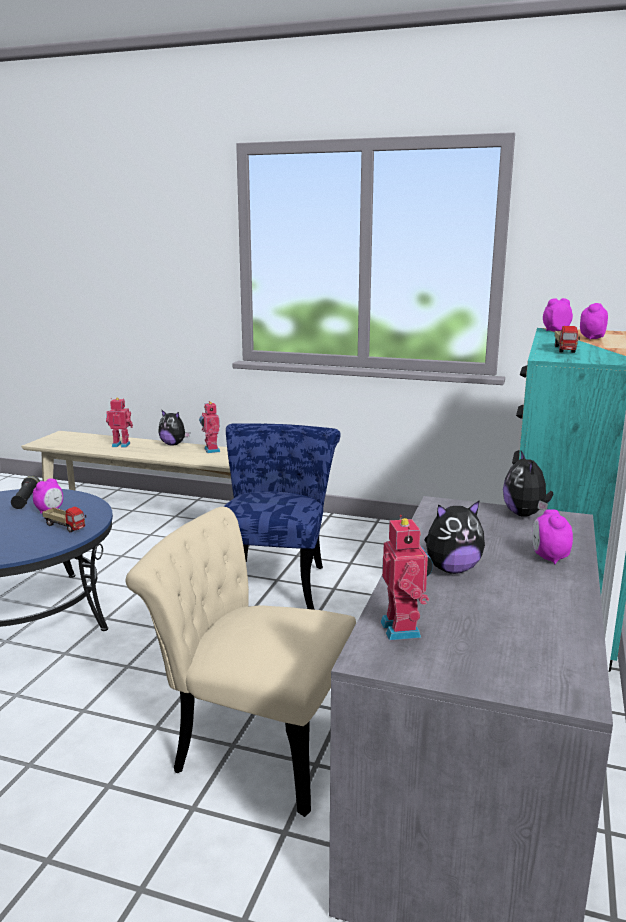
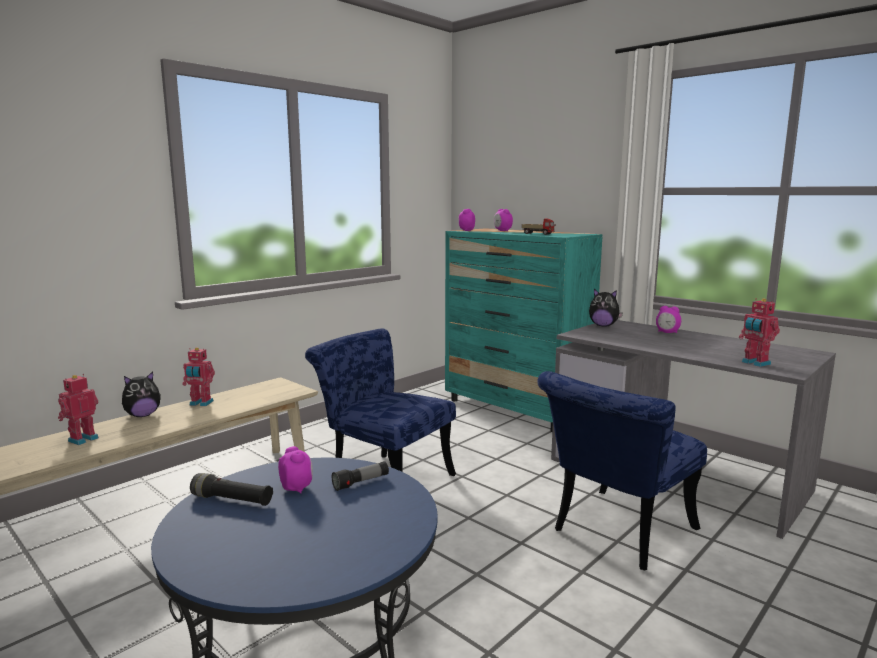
camera: 65 degrees left, 5 degrees down
(65, 527) = (361, 483): toy truck -> flashlight
(251, 742) = (616, 533): beige chair -> blue chair
(403, 629) = (755, 363): toy robot -> toy robot turned 135 degrees counterclockwise
(452, 569) = (678, 346): plush toy -> none

